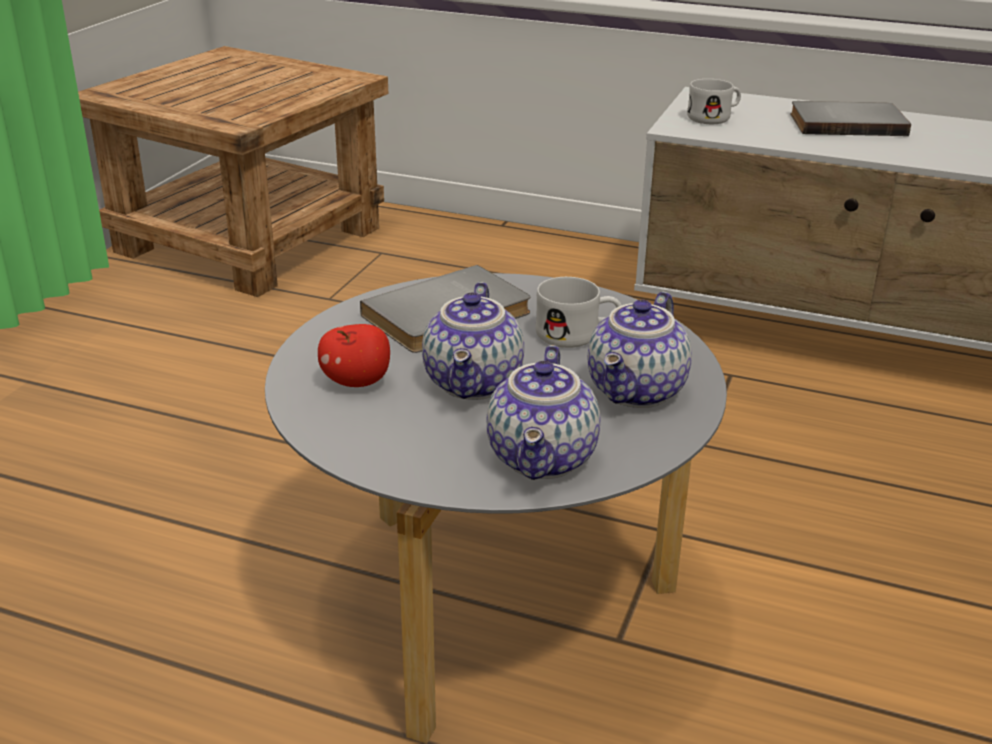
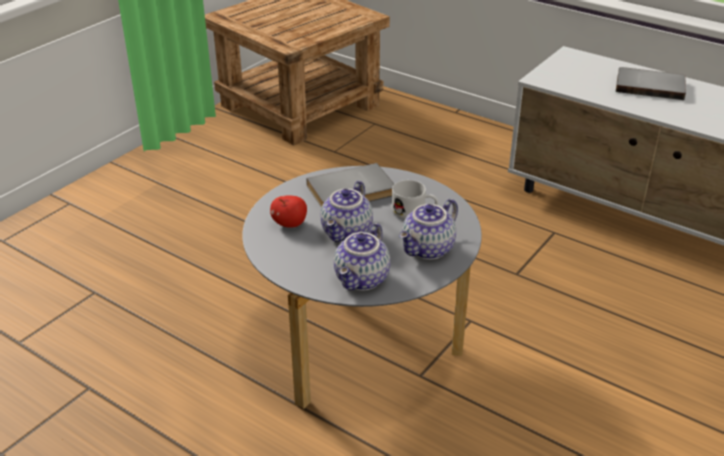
camera: 15 degrees right, 5 degrees up
(714, 117) = (567, 73): white mug -> none

